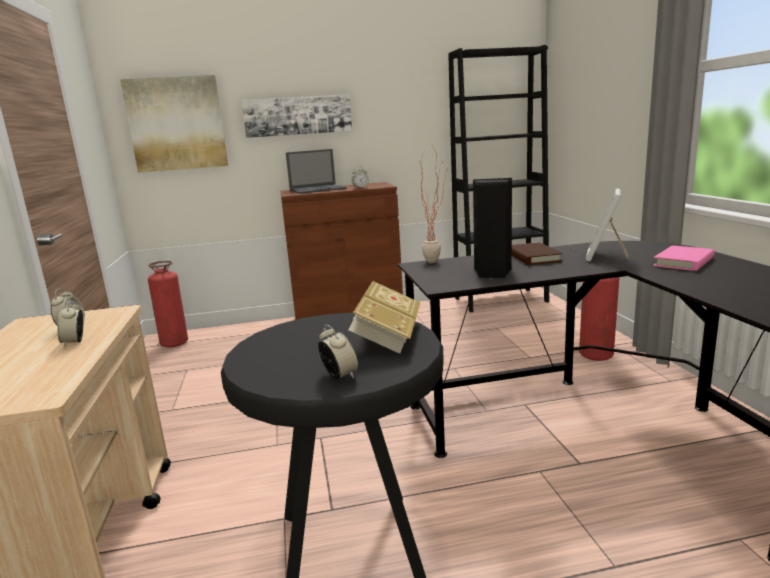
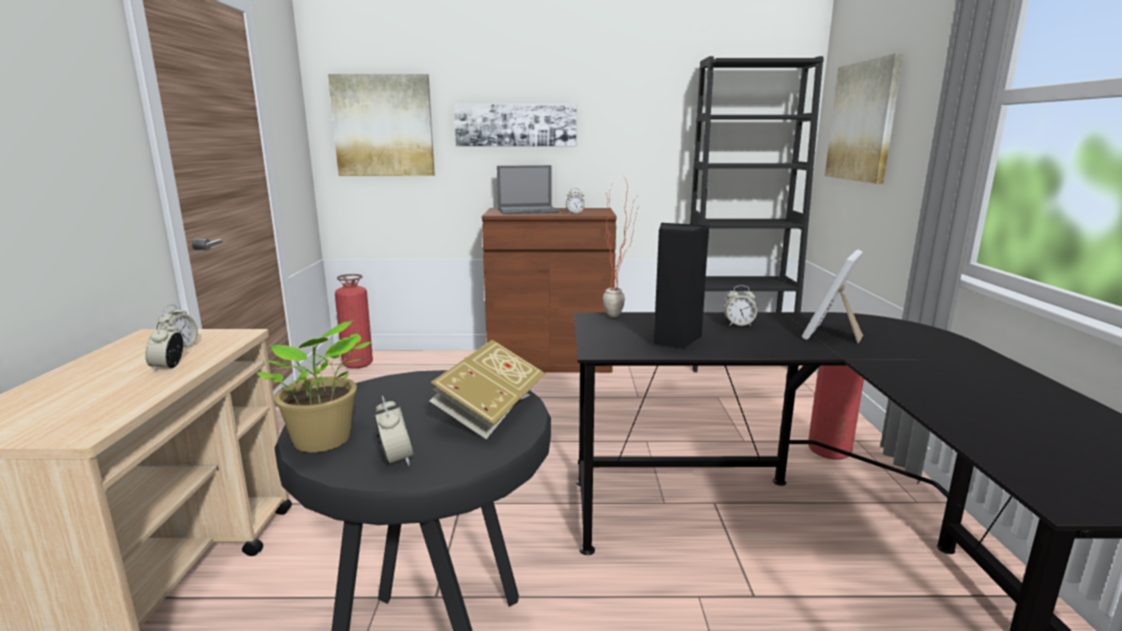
camera: 10 degrees right, 0 degrees up
(268, 374) = (323, 442): none -> potted plant
(533, 257) = (738, 324): brown book -> alarm clock
(584, 95) = (863, 121): none -> picture
(683, 262) = (932, 357): pink book -> none

